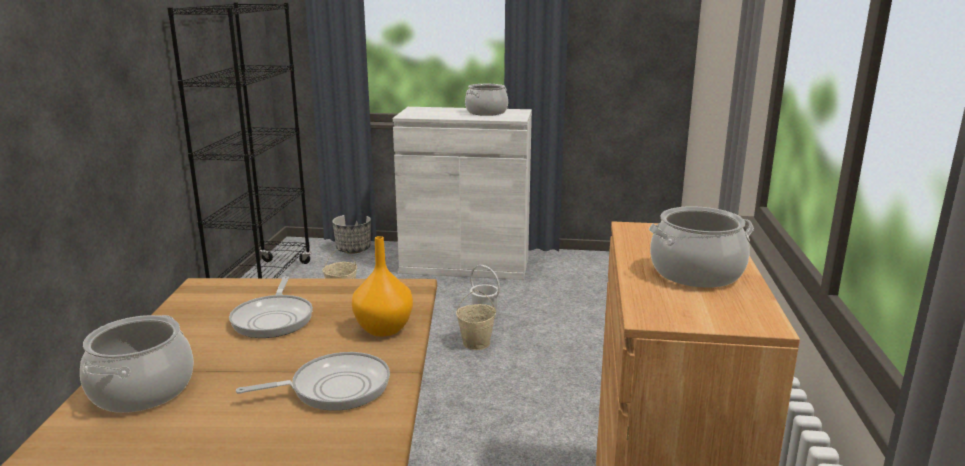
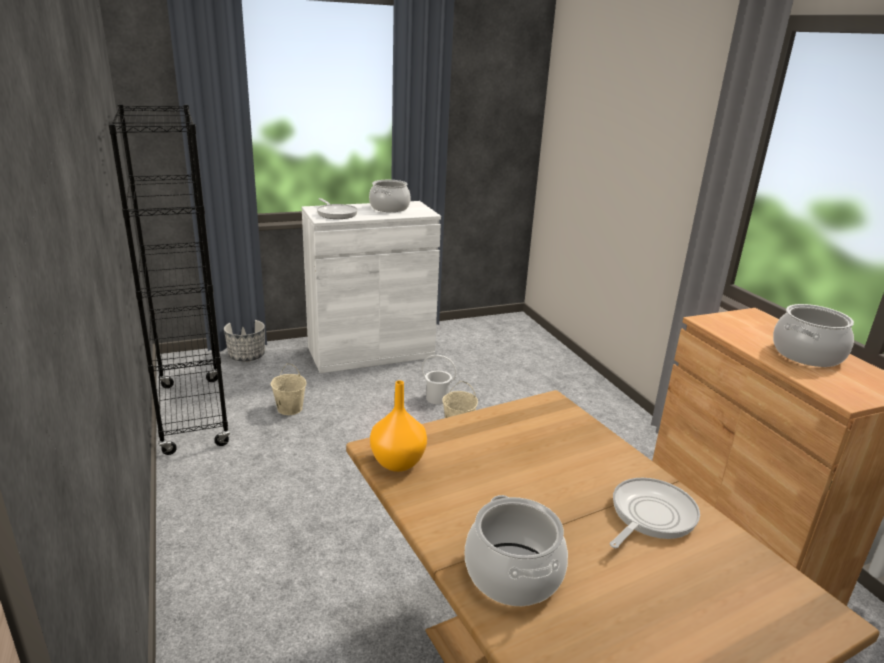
camera: 30 degrees left, 5 degrees up
(274, 319) = (500, 465): frying pan -> frying pan (336, 213)
(385, 329) = (597, 449): orange vase -> orange vase (398, 462)

